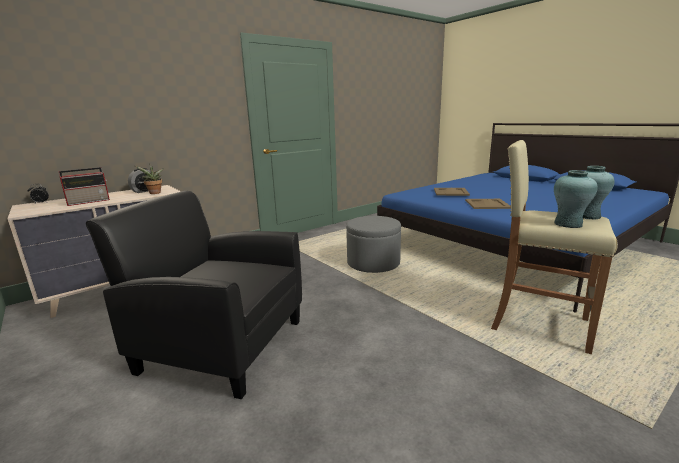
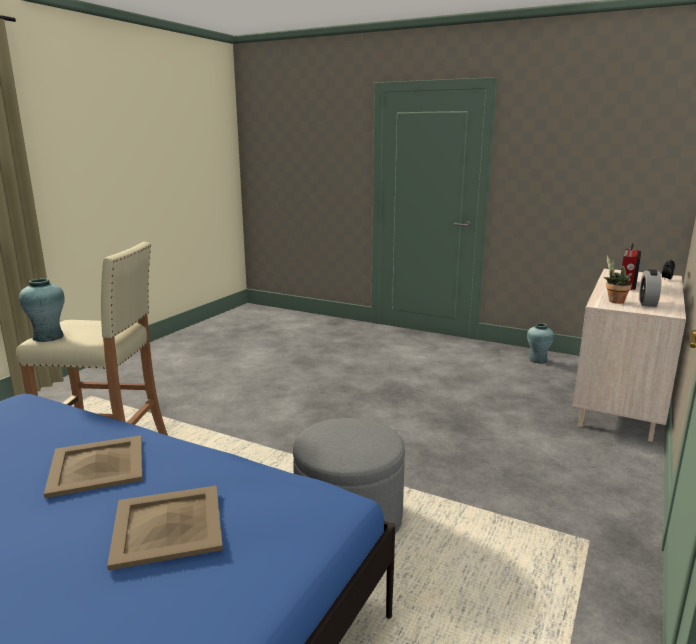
camera: 155 degrees right, 0 degrees up
(222, 345) = (411, 382): black armchair -> none
(568, 224) = (89, 324): turquoise vase -> turquoise vase (538, 360)

